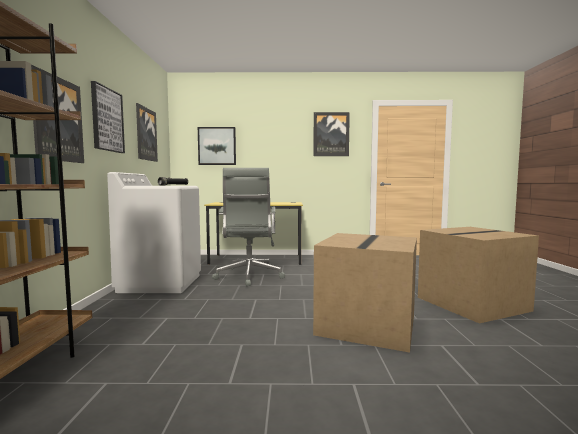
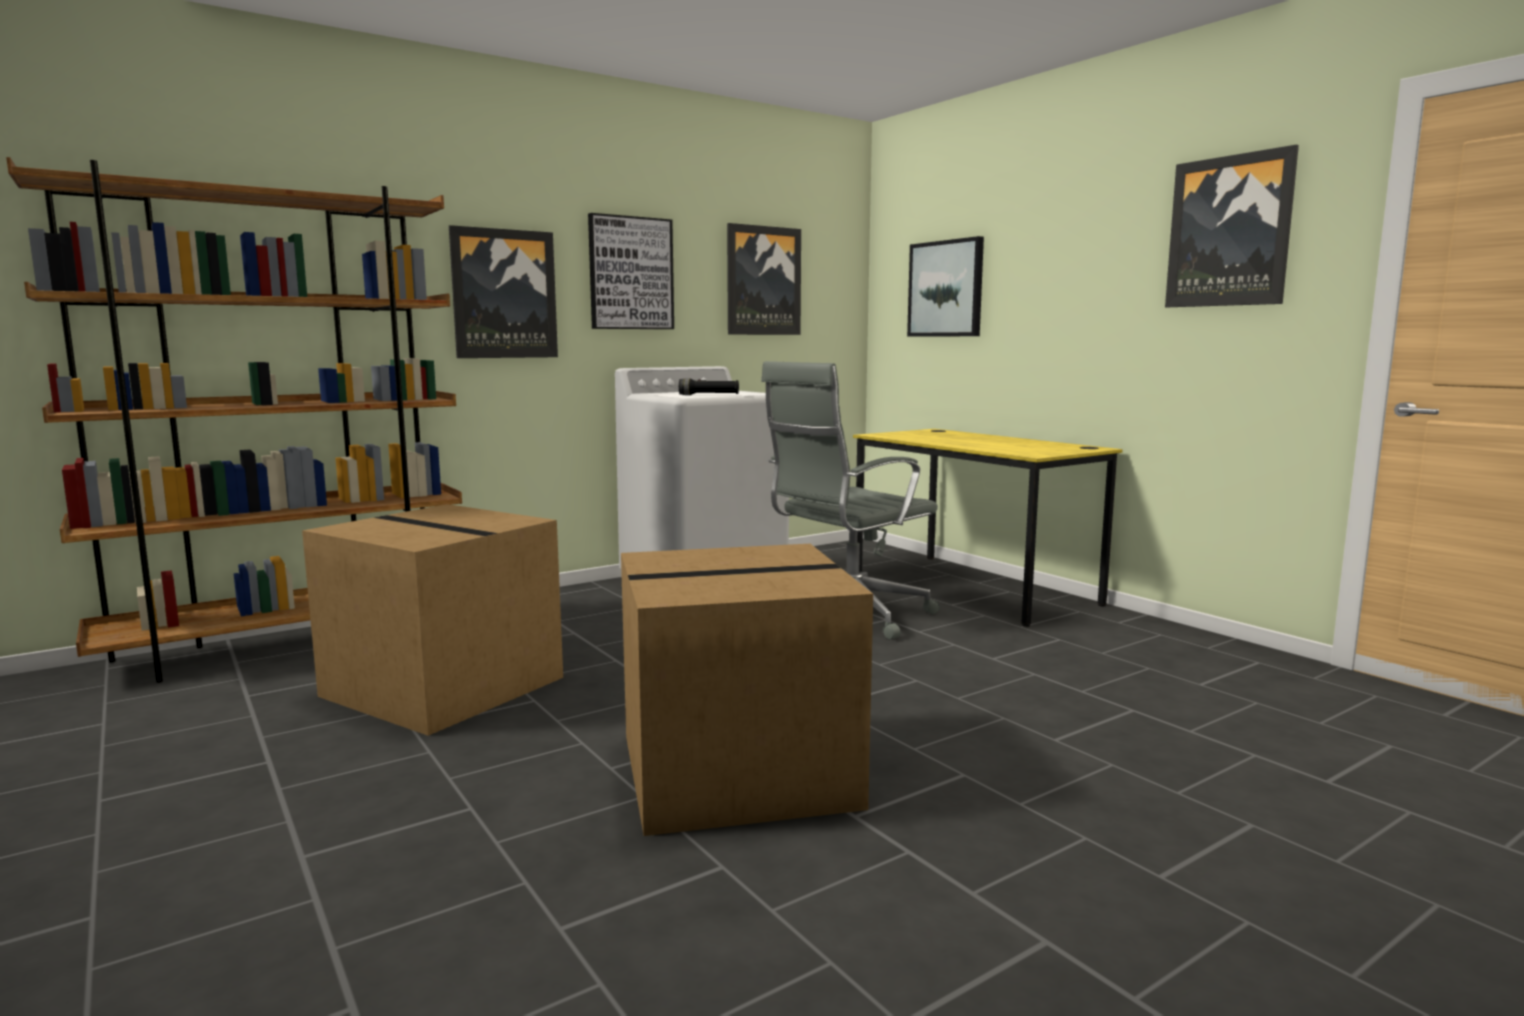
camera: 55 degrees right, 5 degrees up
(472, 304) = (1112, 882): cardboard box -> cardboard box (439, 687)

